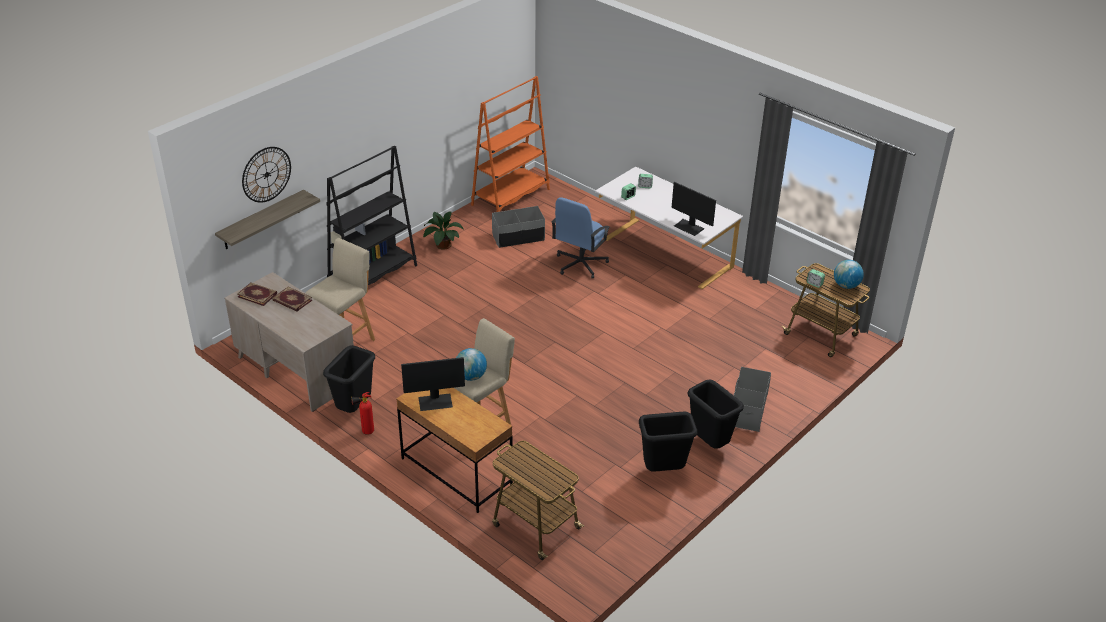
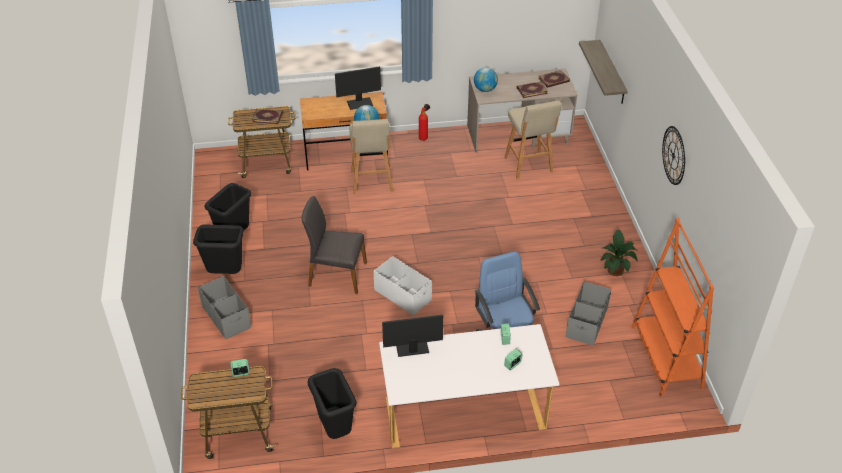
camera: 130 degrees right, 5 degrees up
(266, 174) = (621, 43): wall clock -> wall clock (673, 155)
(354, 408) = (451, 142): black trash can -> black trash can (335, 430)
(373, 275) = (604, 212): black bookcase -> none
(435, 402) = (360, 103): monitor -> monitor turned 135 degrees counterclockwise
(529, 465) = (267, 117): none -> book
(600, 331) = (403, 295): none -> white storage box
(625, 378) = (336, 275): none -> grey chair
(846, 285) = (213, 394): globe -> globe (485, 89)

